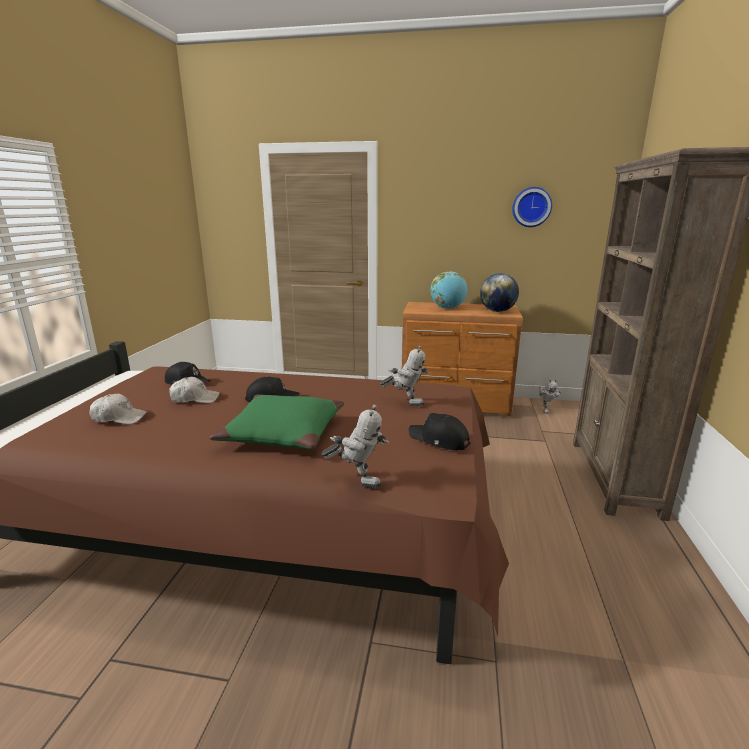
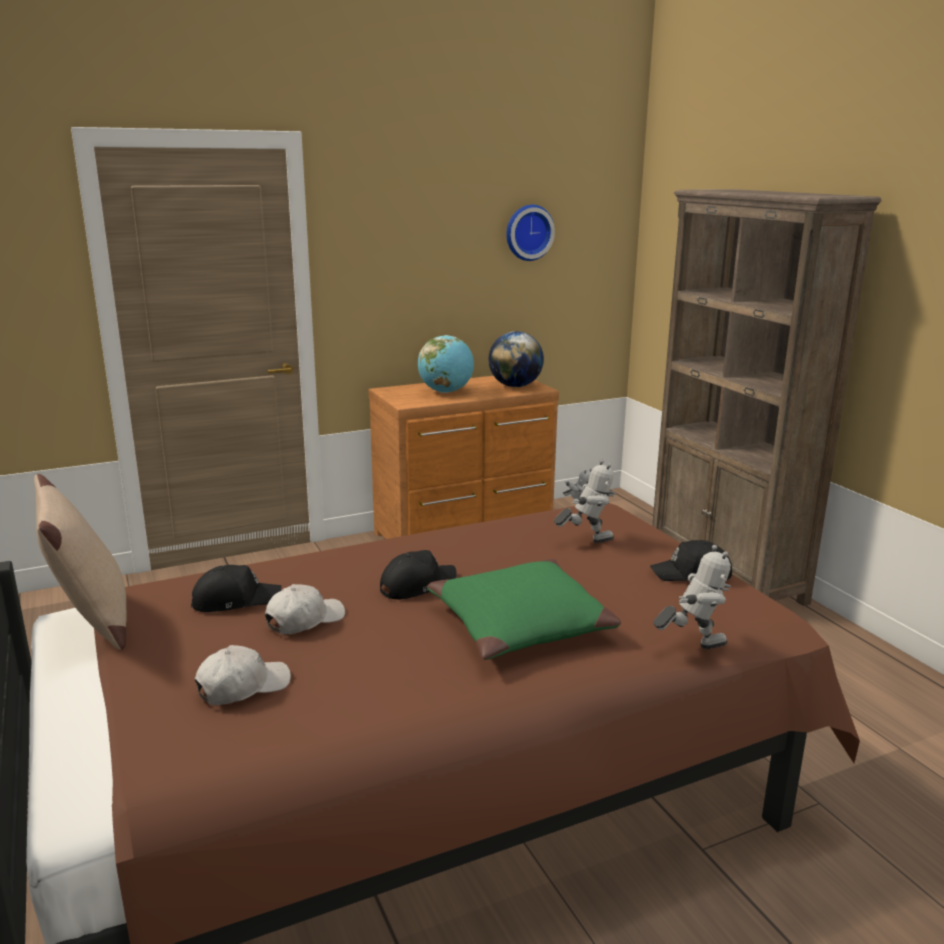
camera: 35 degrees left, 0 degrees up
(126, 376) = (92, 624): none -> beige pillow

